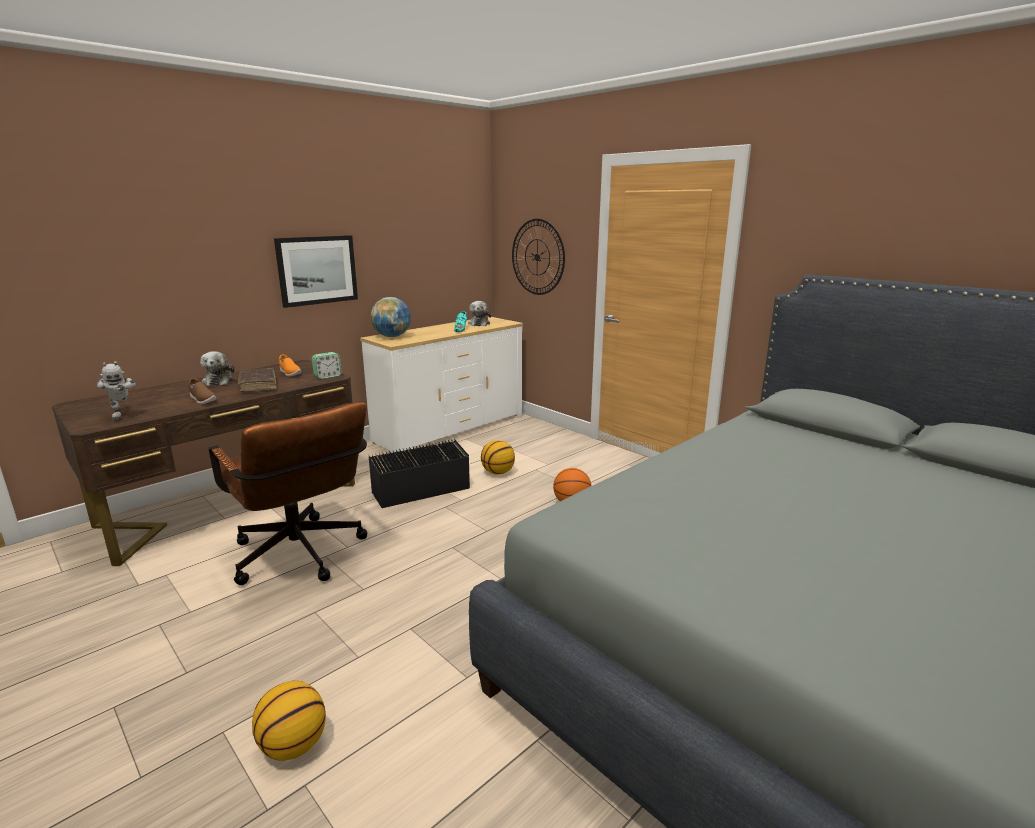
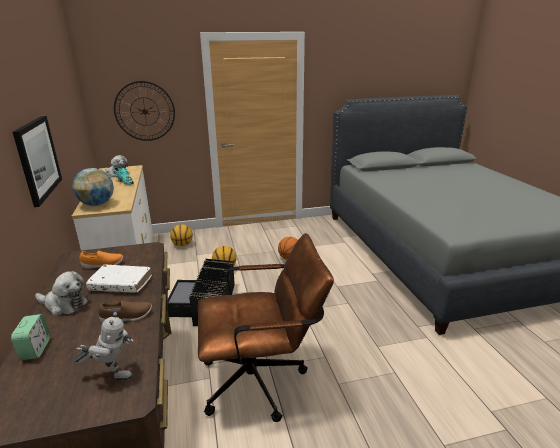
camera: 60 degrees left, 5 degrees up
(258, 386) = (121, 284): brown book -> white book
(293, 745) = (462, 412): basketball -> basketball (182, 245)
(328, 376) = (143, 250): alarm clock -> alarm clock (35, 349)

